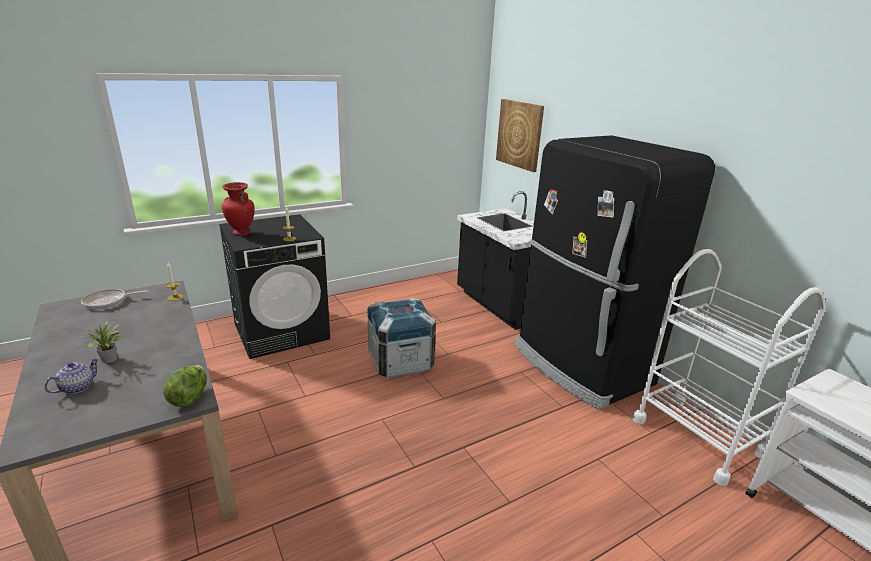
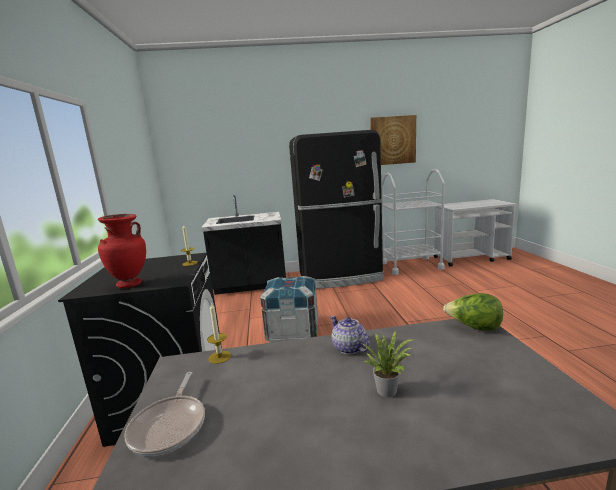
camera: 65 degrees left, 10 degrees down
(77, 387) = (461, 408): teapot -> teapot (349, 348)
(519, 134) = (204, 158): picture -> picture (392, 140)

